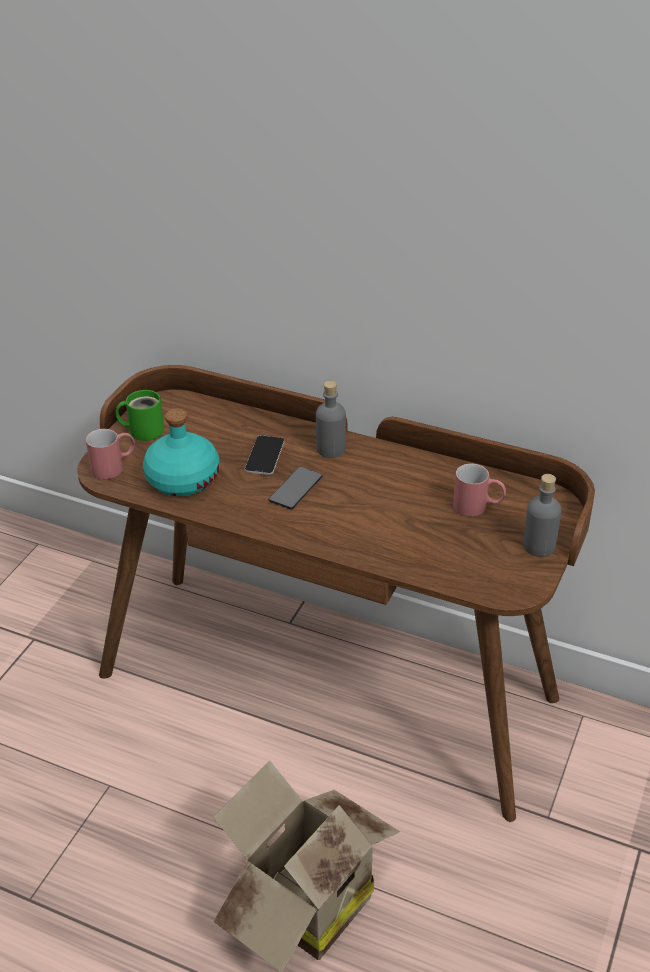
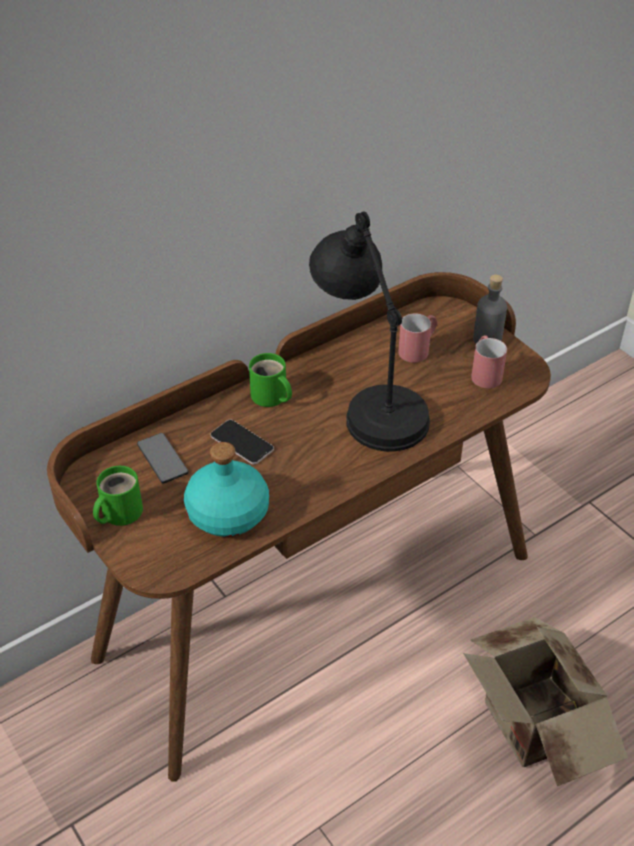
camera: 60 degrees left, 5 degrees up
(114, 466) = (160, 557): red mug -> red mug (485, 372)
(296, 489) = (308, 442): phone -> phone (162, 459)
(331, 449) = (270, 397): grey bottle -> green mug
(381, 501) = (367, 398): none -> black table lamp

